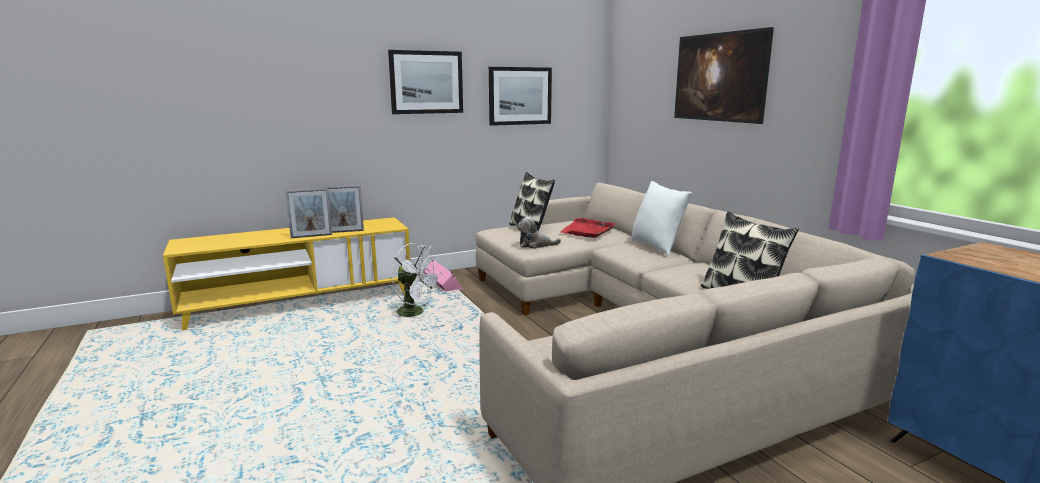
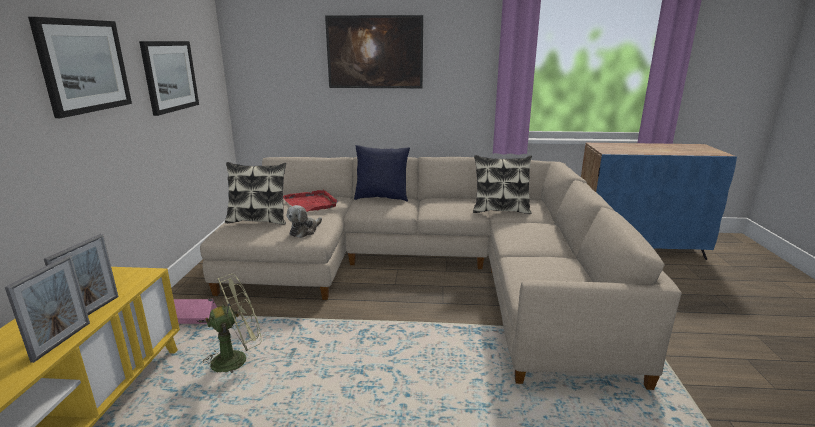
camera: 60 degrees left, 5 degrees up
(416, 313) = (237, 358): white fan -> green fan
(657, 247) = (381, 198): white pillow -> blue pillow

